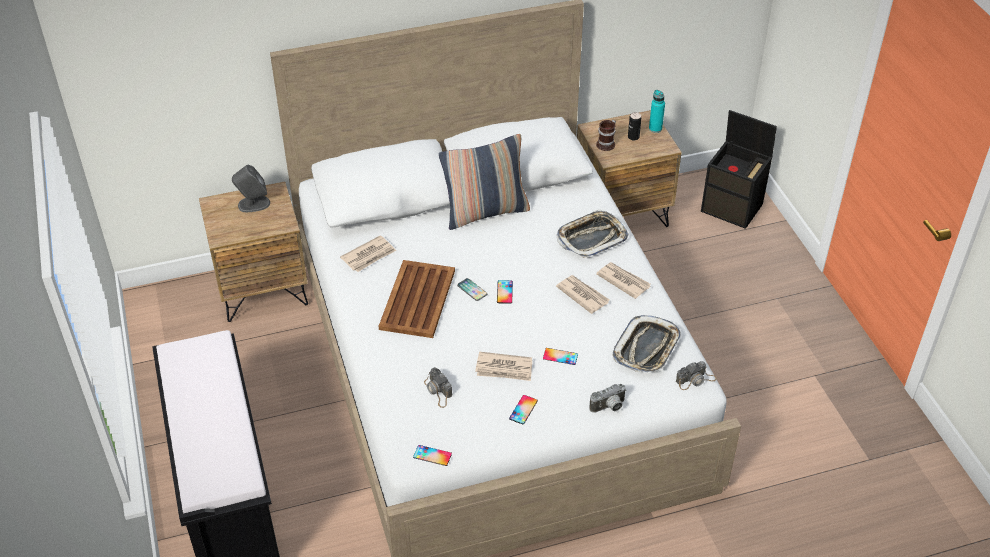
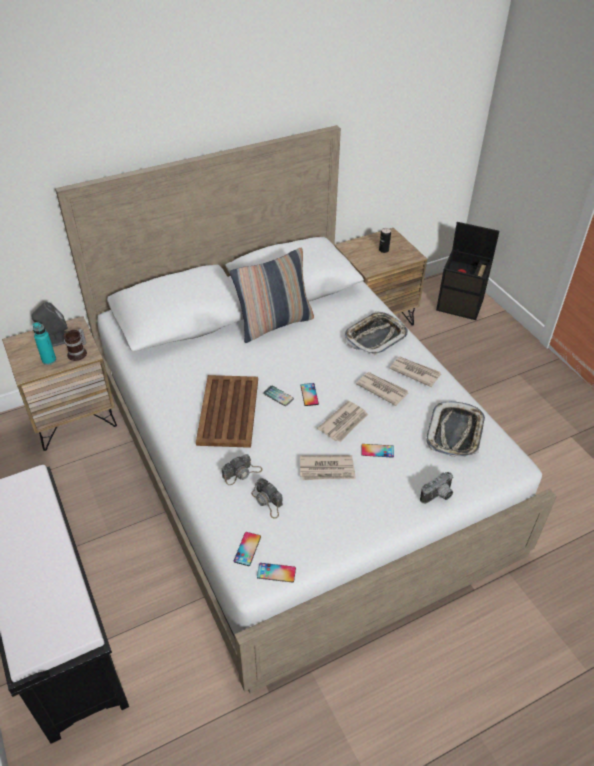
camera: 10 degrees left, 0 degrees up
(369, 256) = (174, 375): newspaper -> newspaper (344, 423)
(523, 409) = (356, 510): phone -> phone (247, 549)
(607, 144) = (363, 257): mug -> mug (79, 353)
(655, 128) = (400, 242): turquoise bottle -> turquoise bottle (49, 360)
(695, 380) = (510, 458): camera -> camera (242, 473)

